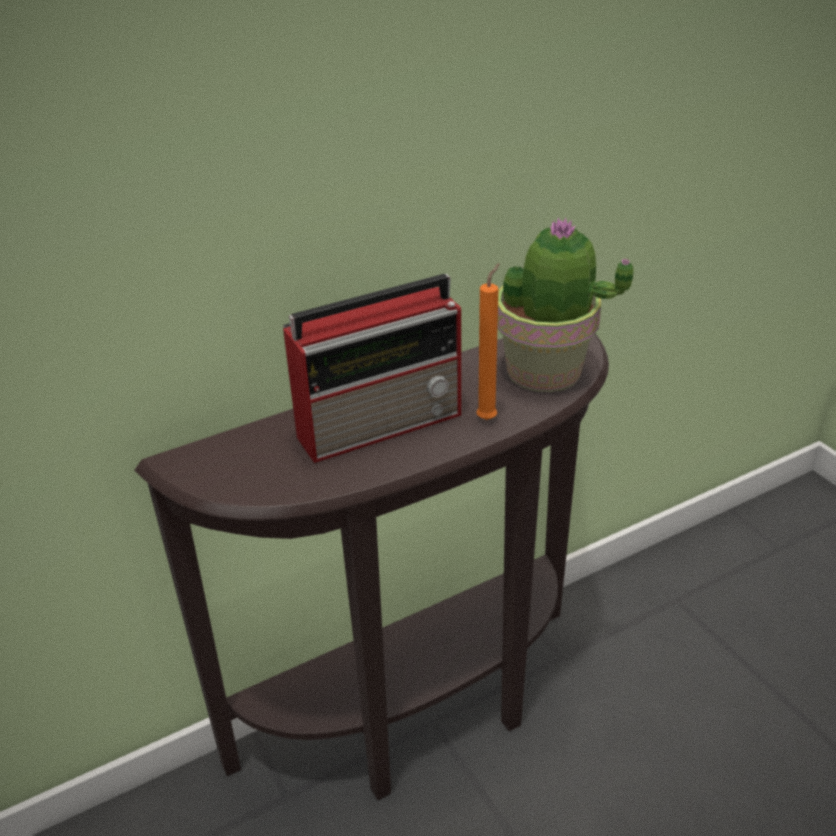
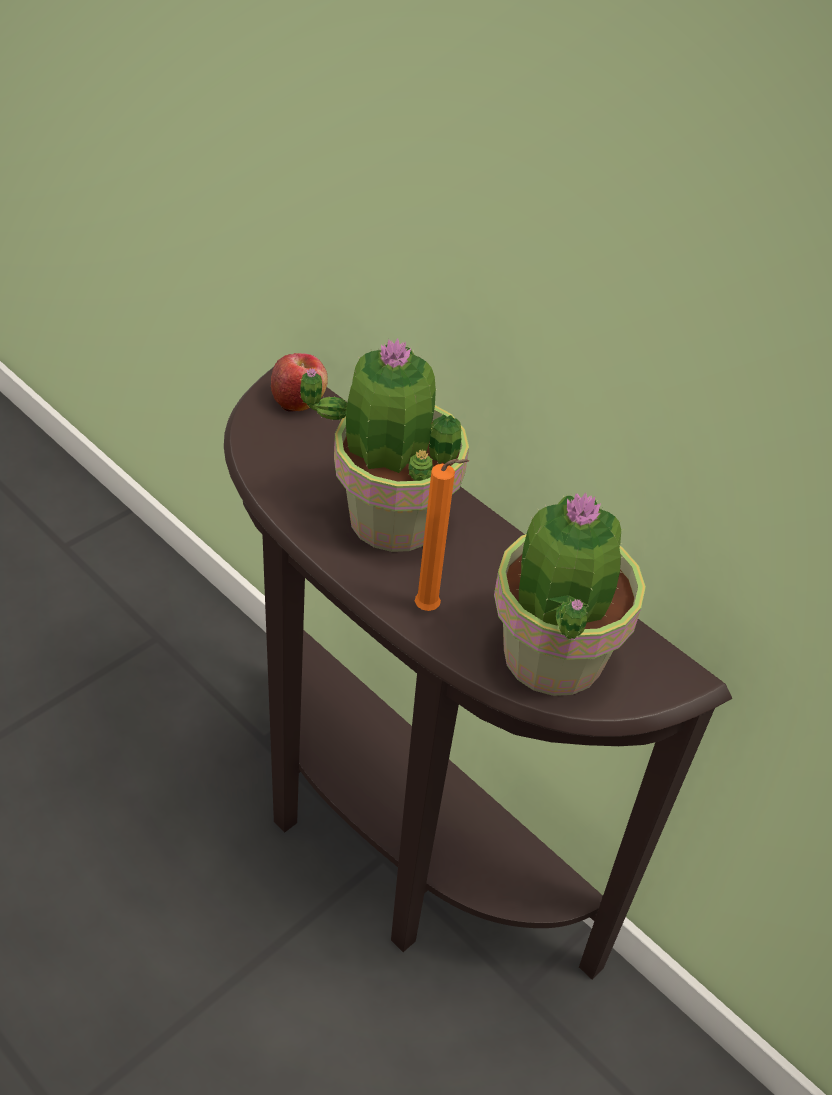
camera: 70 degrees right, 10 degrees up
(210, 457) = (298, 400): none -> apple
(382, 423) = (393, 517): radio -> potted plant

